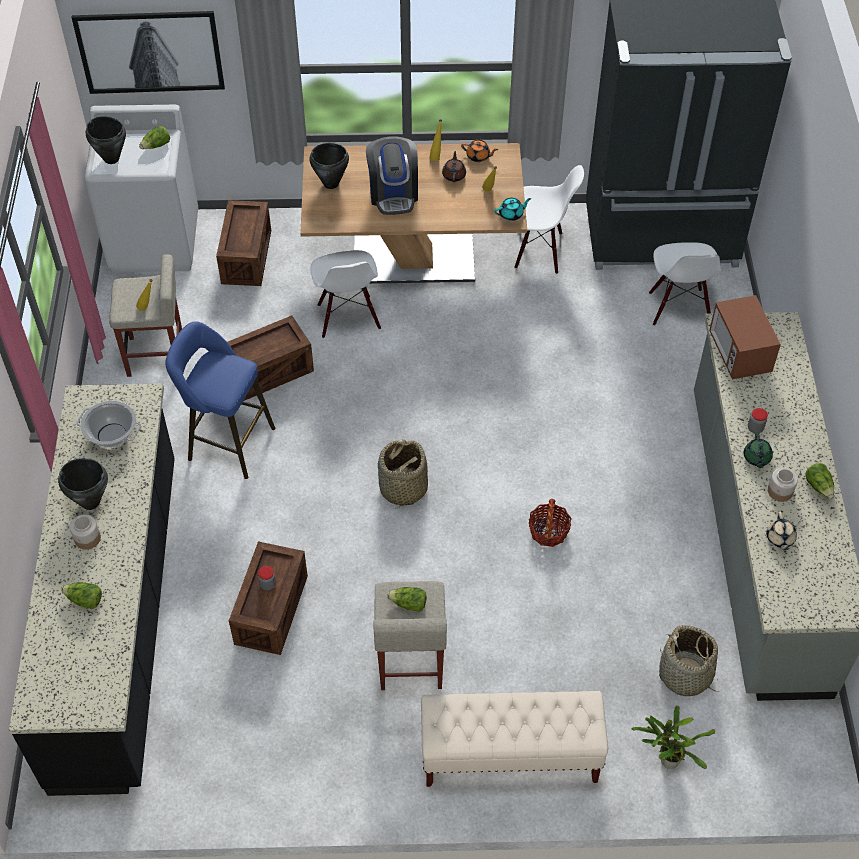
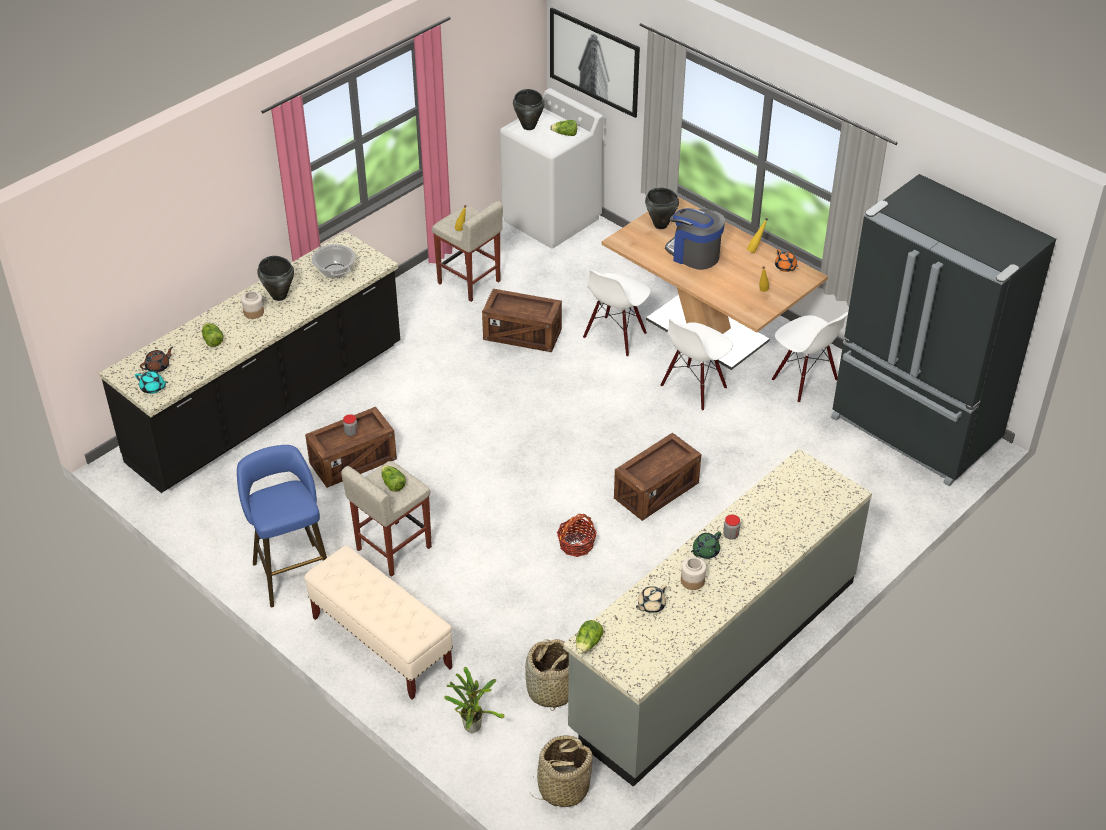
camera: 45 degrees right, 10 degrees down
(226, 442) = (447, 356): blue stool -> blue stool (291, 571)
(246, 257) = (597, 262): crate -> crate (656, 491)
(393, 193) = (694, 254): coffee machine -> coffee machine turned 90 degrees clockwise
(402, 488) = (517, 454): basket -> basket (563, 787)
(454, 175) = (751, 268): brown teapot -> brown teapot (158, 366)
(511, 214) = (758, 314): turquoise teapot -> turquoise teapot (153, 388)
(678, 308) = (862, 481): white chair -> white chair (694, 388)
(739, 353) = (786, 486): microwave -> none
(819, 486) = (725, 598): lettuce -> lettuce (588, 644)

